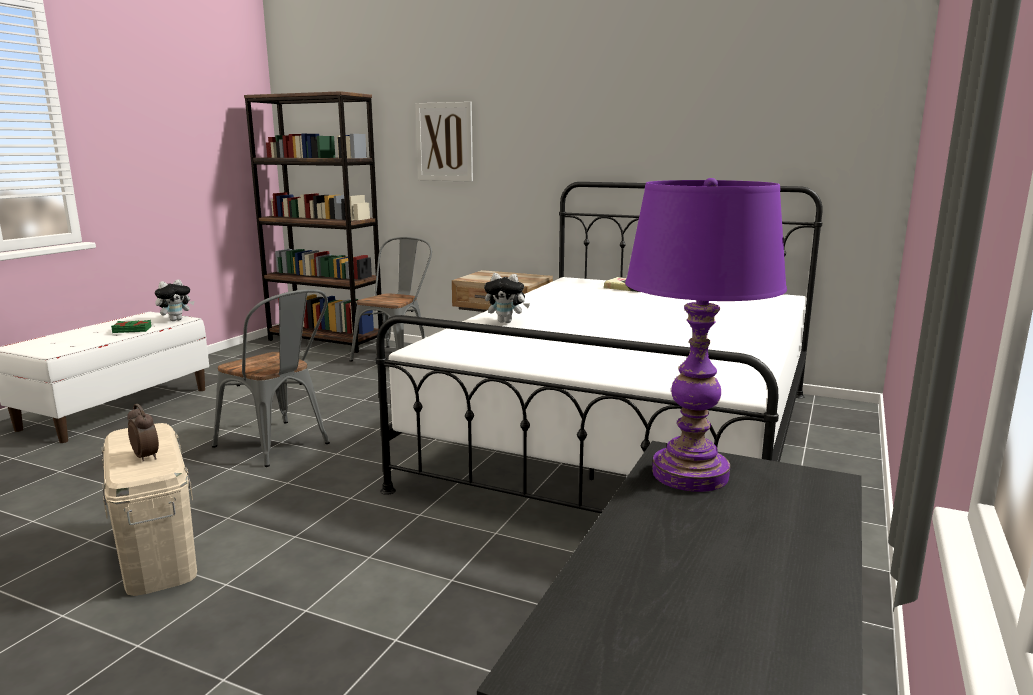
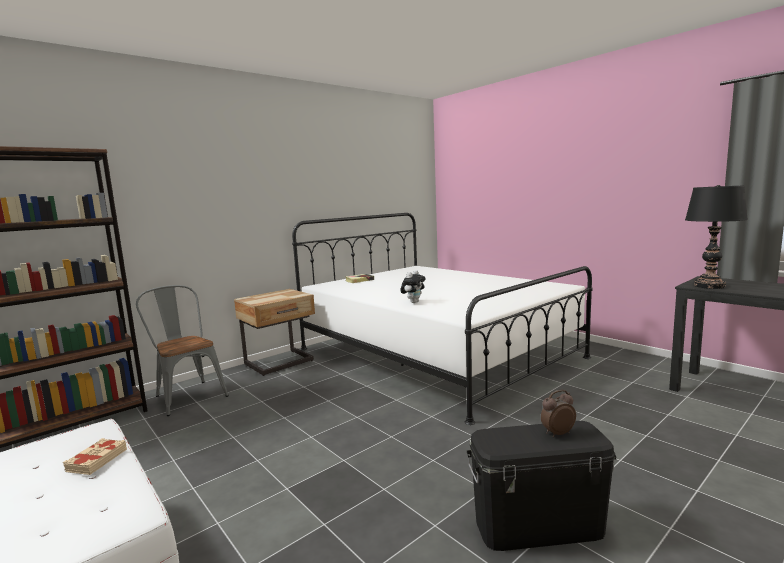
camera: 65 degrees left, 5 degrees down
(132, 330) = (96, 460): green book -> beige book
(157, 553) = (538, 526): beige storage box -> black storage box
(176, 320) = (93, 432): plush toy -> none
(279, 446) = (353, 461): grey chair -> none
(444, 142) = (185, 198): picture -> none
(690, 474) = (709, 286): purple table lamp -> black table lamp

